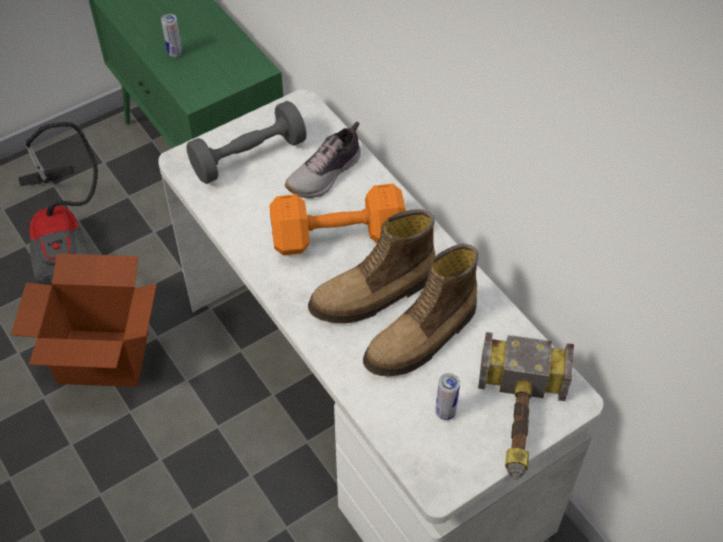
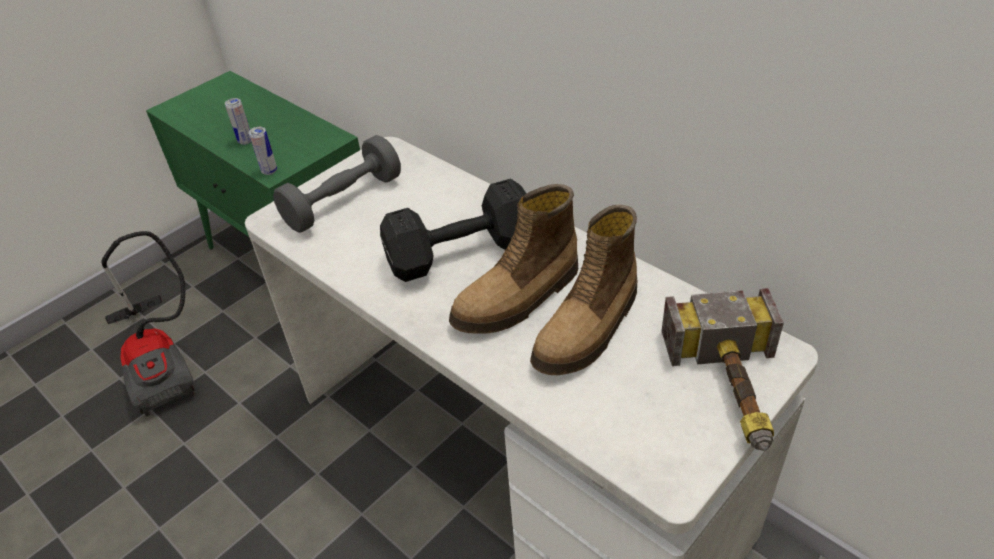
camera: 10 degrees left, 10 degrees down
(102, 358) = (220, 472): cardboard box -> none
(326, 174) = (430, 201): shoe -> none
(335, 236) = (457, 253): orange dumbbell -> black dumbbell
(445, 412) = (645, 400): can -> can (269, 171)

